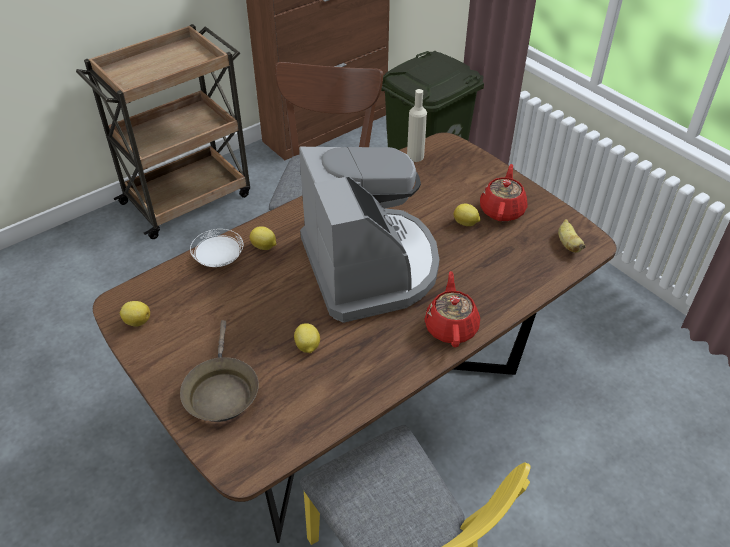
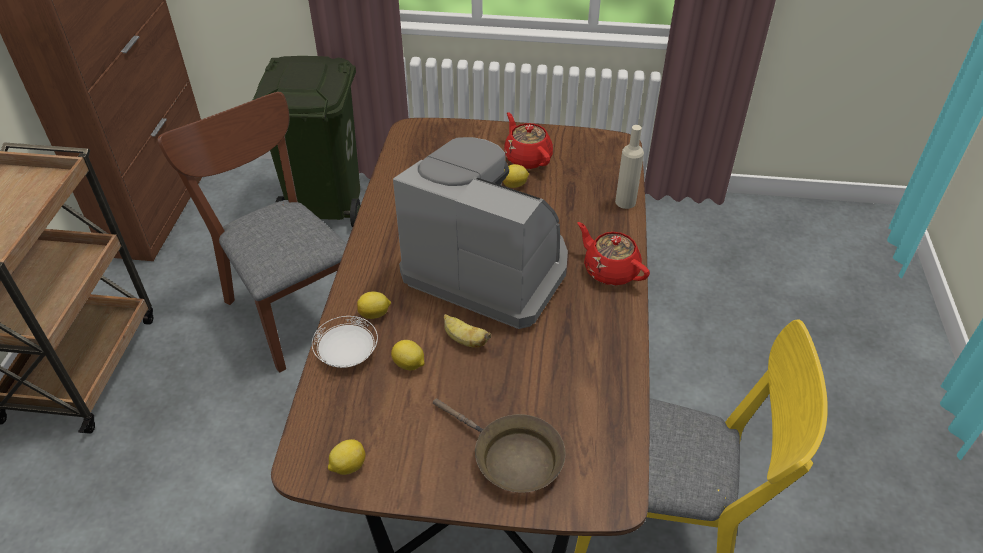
camera: 45 degrees left, 0 degrees up
(307, 347) = (529, 366): lemon -> lemon (409, 365)
(415, 156) = (401, 155): beige bottle -> beige bottle (625, 202)
(568, 244) = (605, 155): banana -> banana (464, 340)

